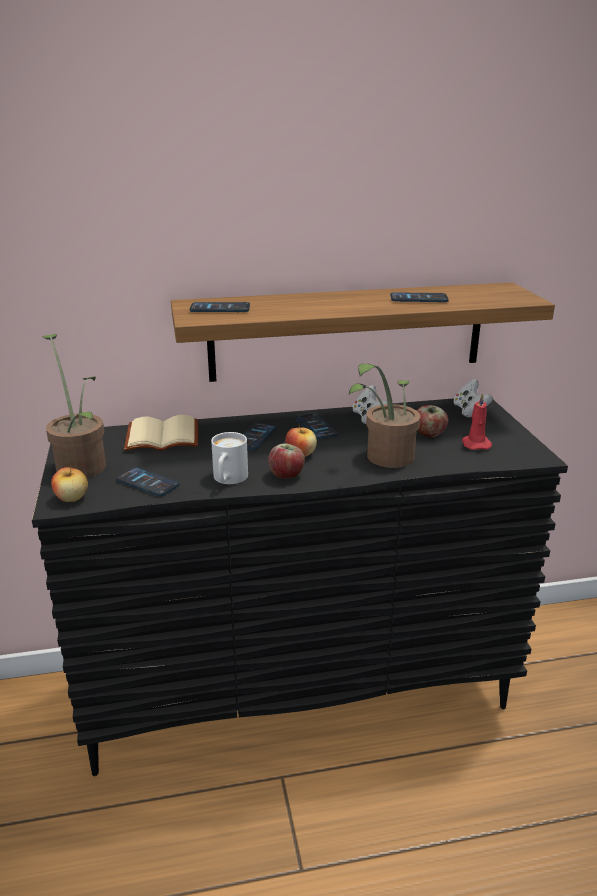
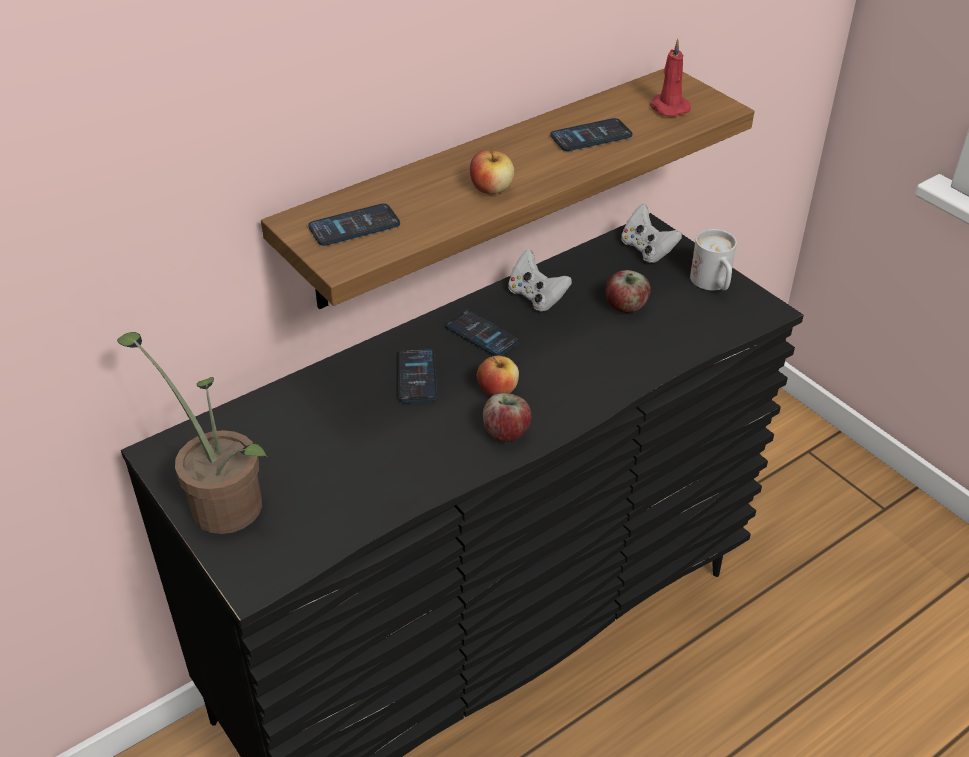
camera: 25 degrees left, 15 degrees up
(72, 498) = (263, 565): apple -> apple (491, 189)
(147, 483) = (341, 504): phone -> none
(164, 436) = (293, 411): beige book -> none
(228, 480) = (441, 464): white mug -> white mug (713, 284)
(385, 459) = (602, 367): potted plant -> none
(475, 444) = (687, 308): red candle -> red candle (668, 107)

